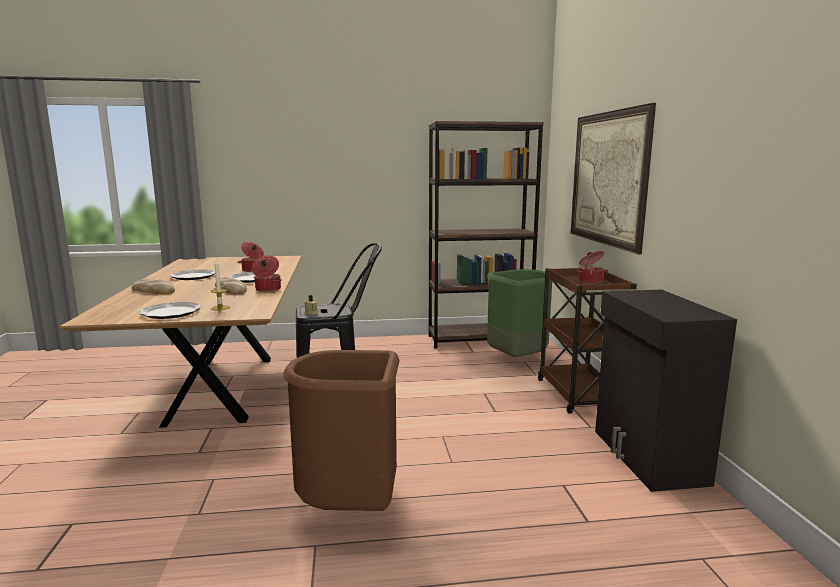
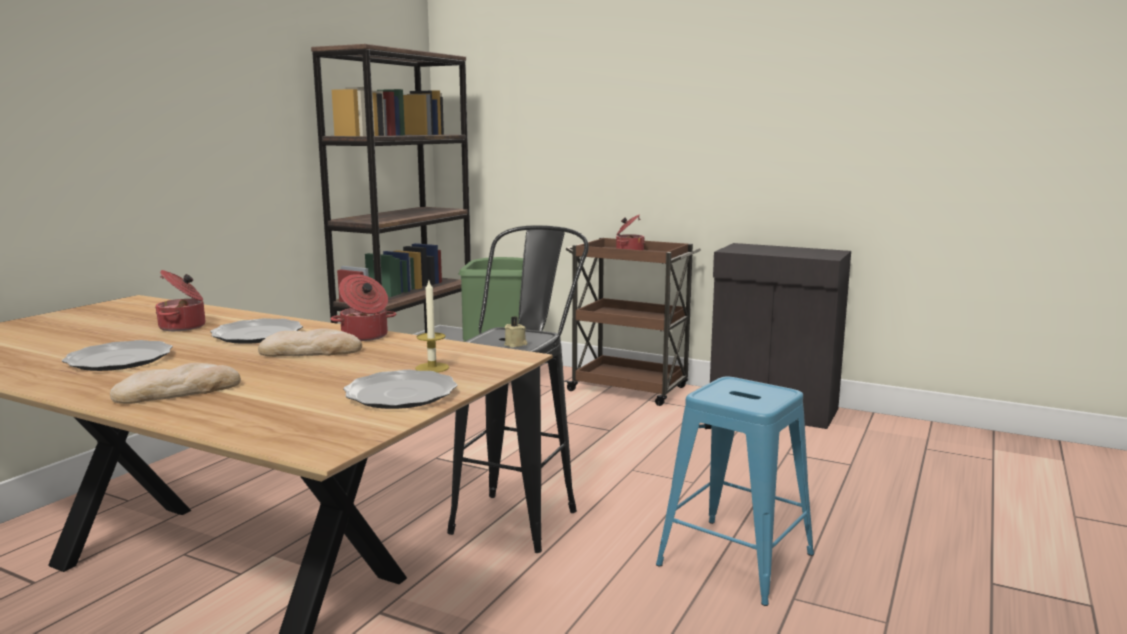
camera: 55 degrees left, 0 degrees up
(350, 508) = (734, 559): brown trash can -> blue stool
(608, 178) = (600, 131): picture -> none

